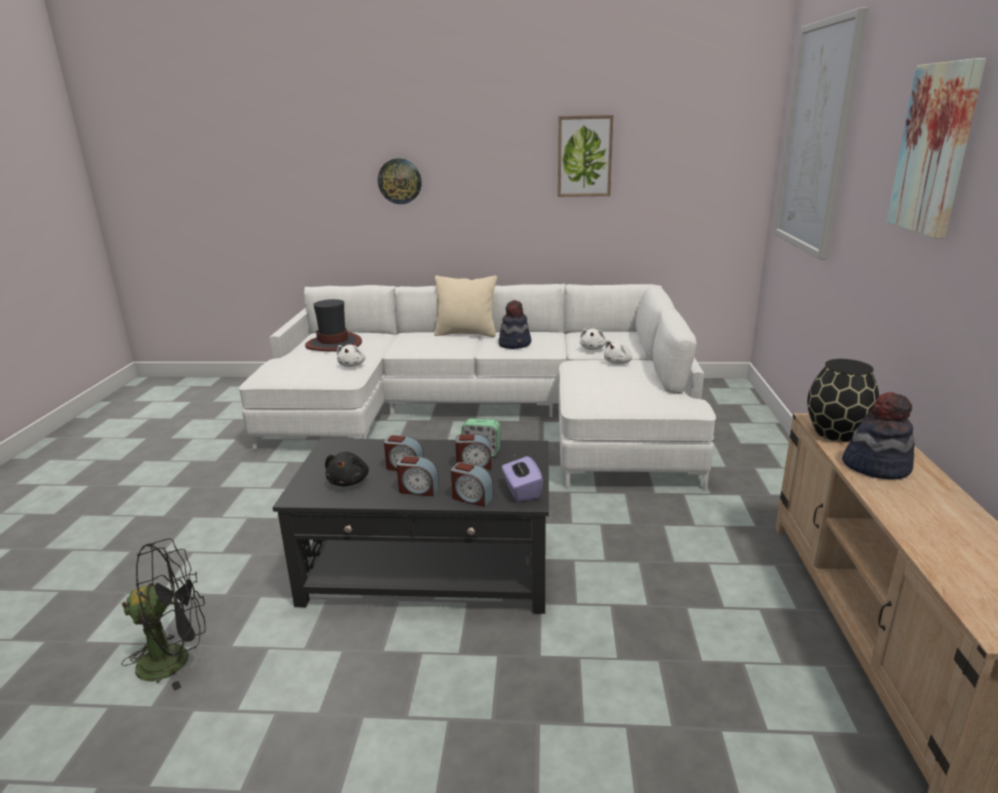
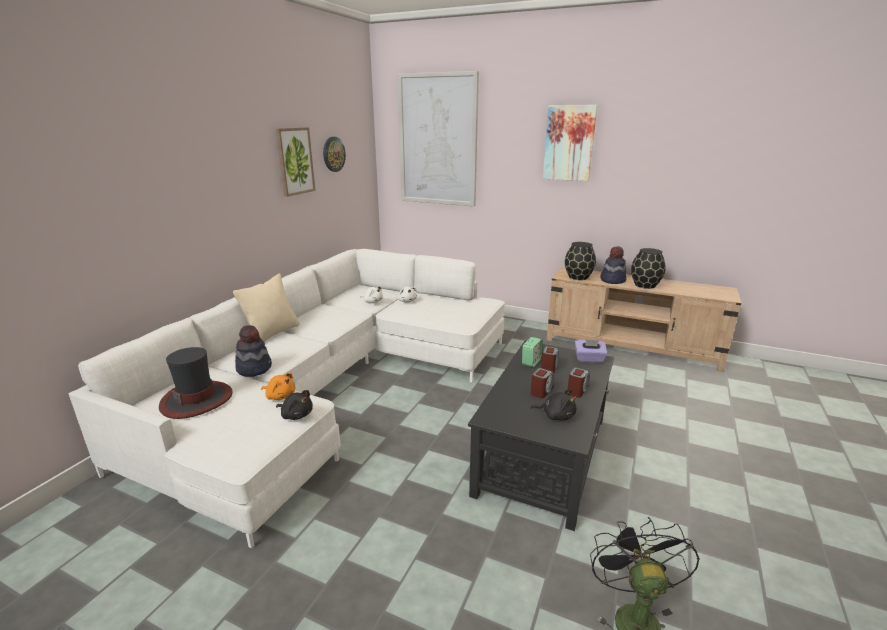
camera: 70 degrees left, 0 degrees up
(324, 377) = (296, 415): none -> black plush toy
(352, 365) = (280, 396): white plush toy -> orange plush toy
(400, 181) = (157, 203): wall clock -> wall clock (333, 154)
(472, 498) = (593, 374): alarm clock -> none
(515, 344) = (329, 321): hat -> hat (254, 368)
(903, 504) = (645, 285): none -> black vase

